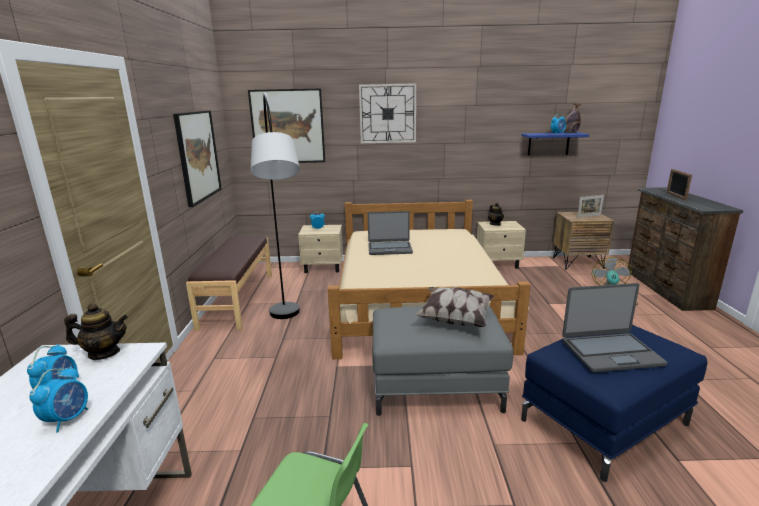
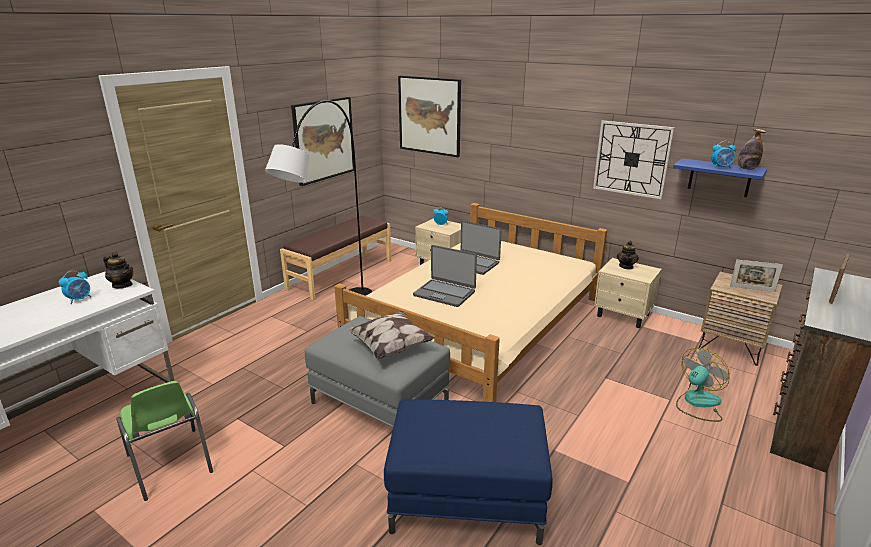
camera: 35 degrees right, 5 degrees up
(68, 419) = (63, 314): alarm clock -> none
(387, 113) = (523, 113): wall clock -> wall clock (632, 159)
(610, 352) = (456, 427): laptop -> laptop (444, 293)

